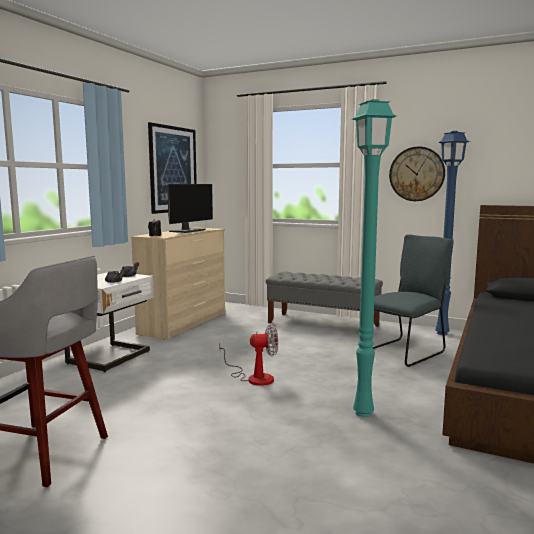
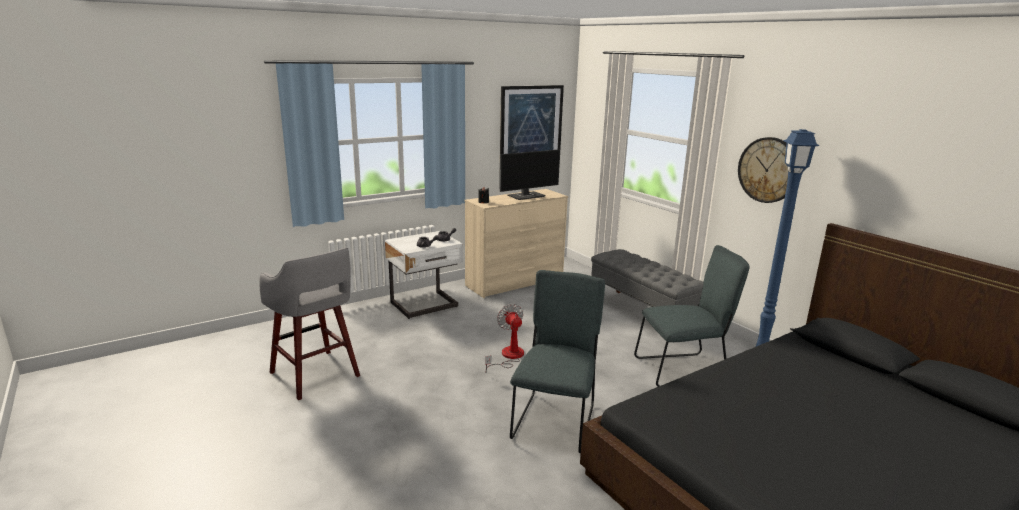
camera: 30 degrees right, 10 degrees up
(254, 377) = (508, 357): fan -> fan turned 135 degrees counterclockwise
(364, 412) = (555, 419): turquoise floor lamp -> grey chair

